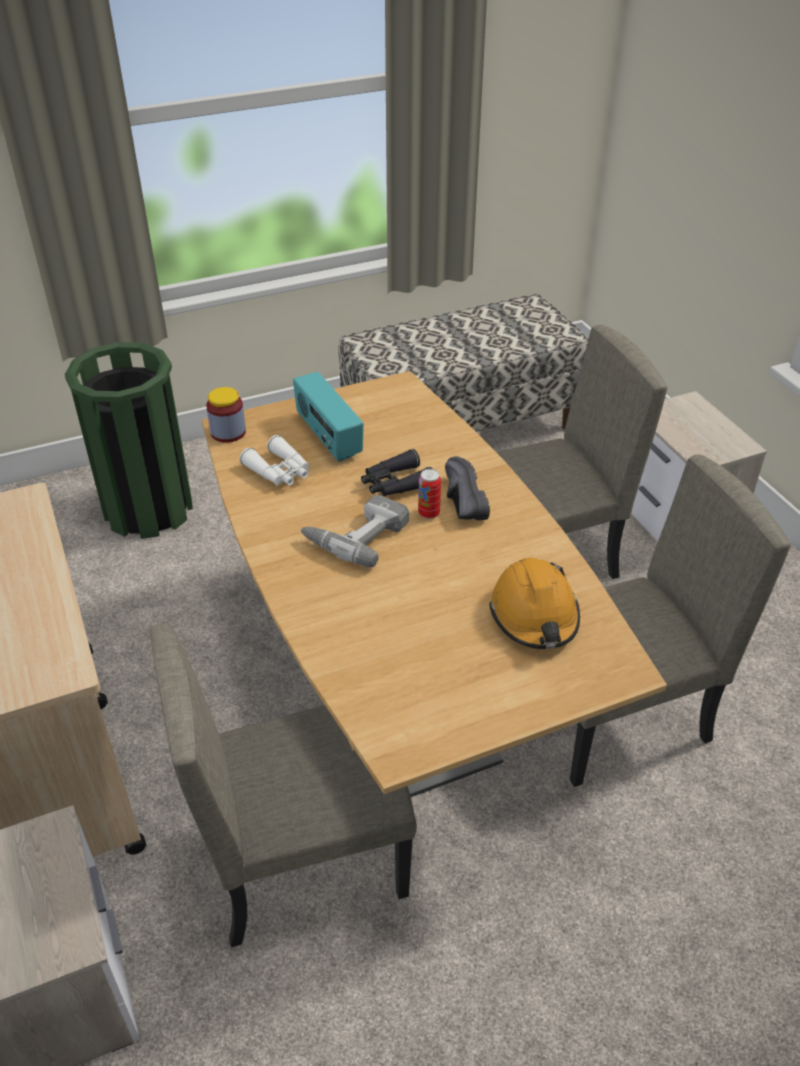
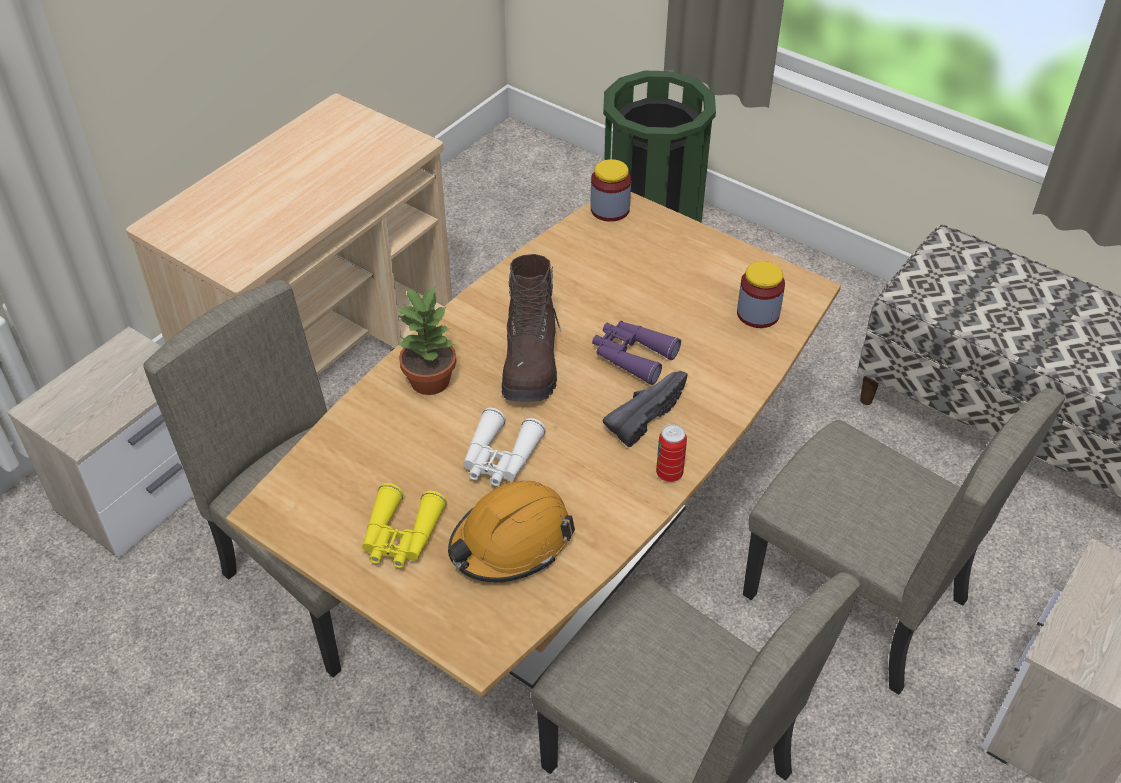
camera: 60 degrees right, 5 degrees up
(279, 471) = (581, 269): white binoculars -> white binoculars (500, 458)
(326, 597) = (430, 379): none -> potted plant
(328, 437) = (663, 277): radio -> none
(356, 535) = (531, 361): power drill -> brown boot
(395, 484) = (632, 356): black binoculars -> purple binoculars
(405, 413) = (758, 314): none -> jar
(429, 513) = (605, 400): can -> can (669, 474)
(487, 676) = (401, 536): none -> yellow binoculars

